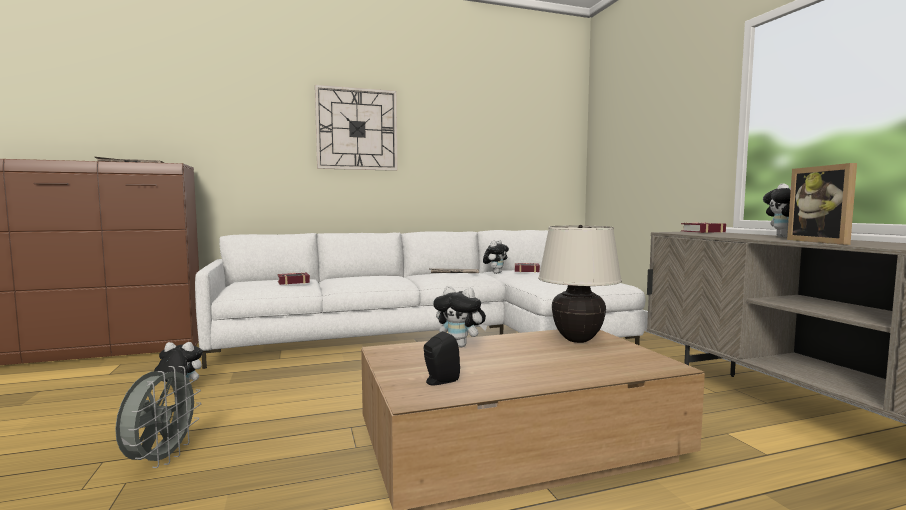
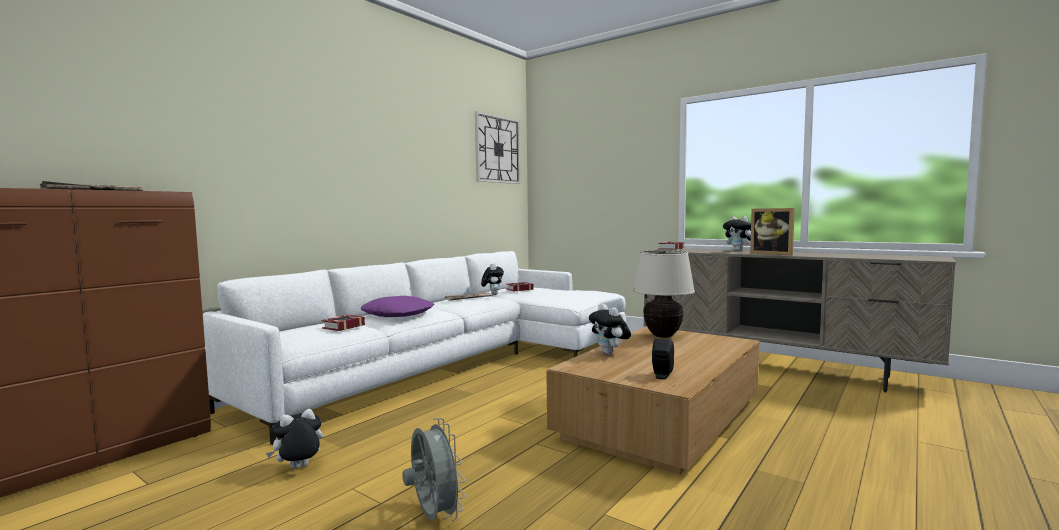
camera: 35 degrees left, 0 degrees up
(357, 129) = (350, 151): wall clock -> wall clock (497, 149)
(359, 278) = (398, 314): none -> purple pillow
(461, 345) = (610, 353): plush toy -> plush toy turned 75 degrees clockwise

